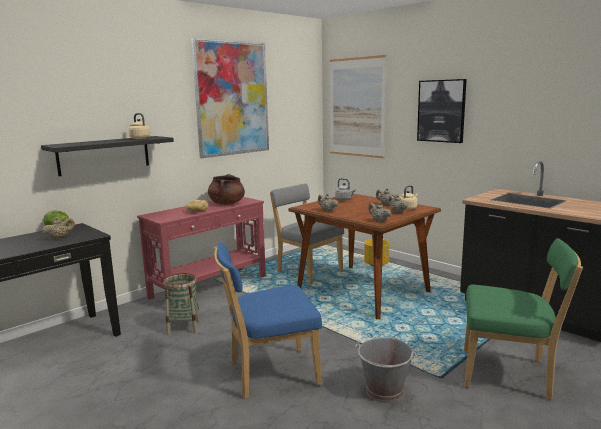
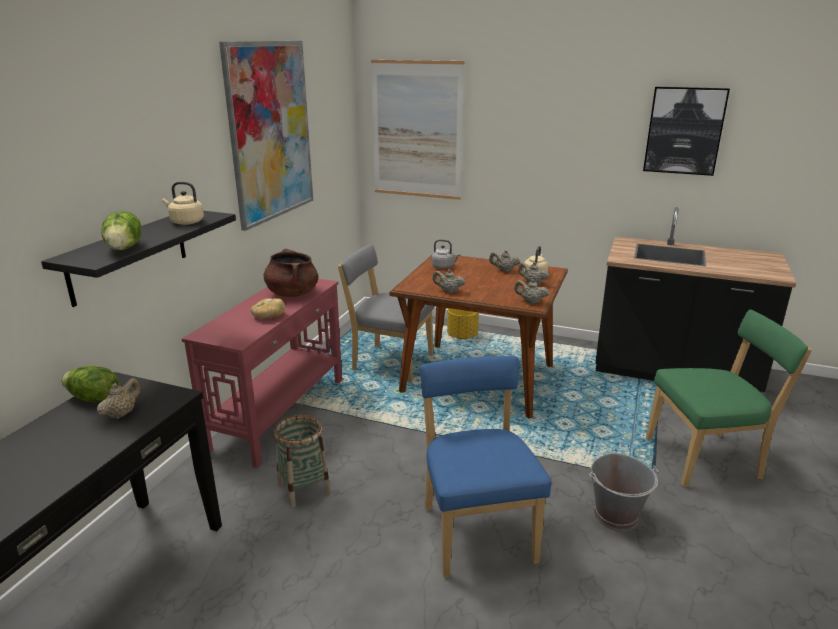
camera: 25 degrees left, 10 degrees up
(86, 143) = (125, 248): none -> lettuce
(269, 373) = (476, 529): blue chair -> blue chair turned 120 degrees clockwise
(441, 111) = (544, 141): picture -> picture (684, 131)

